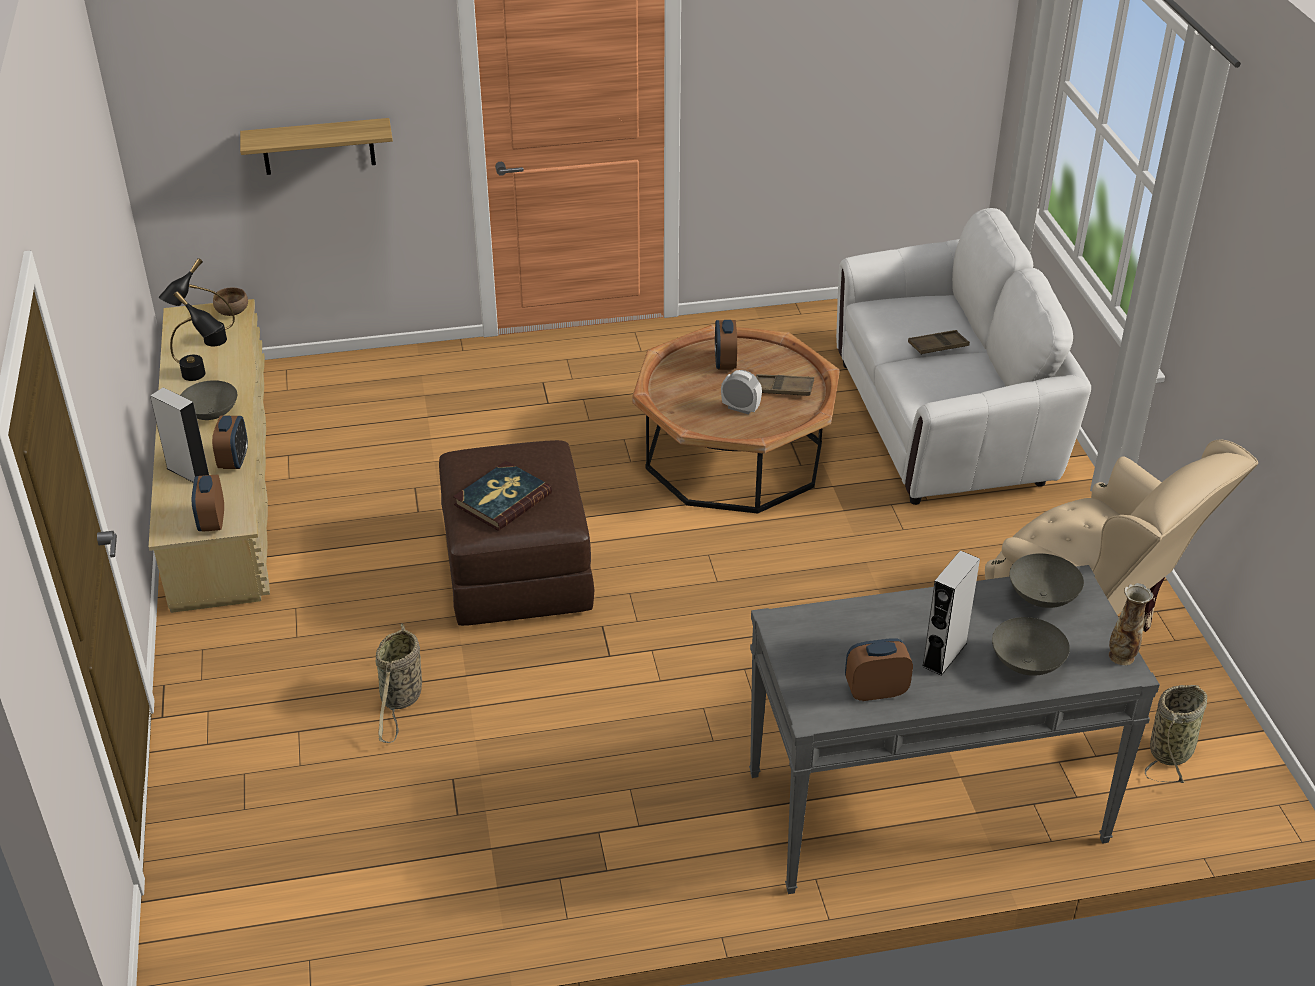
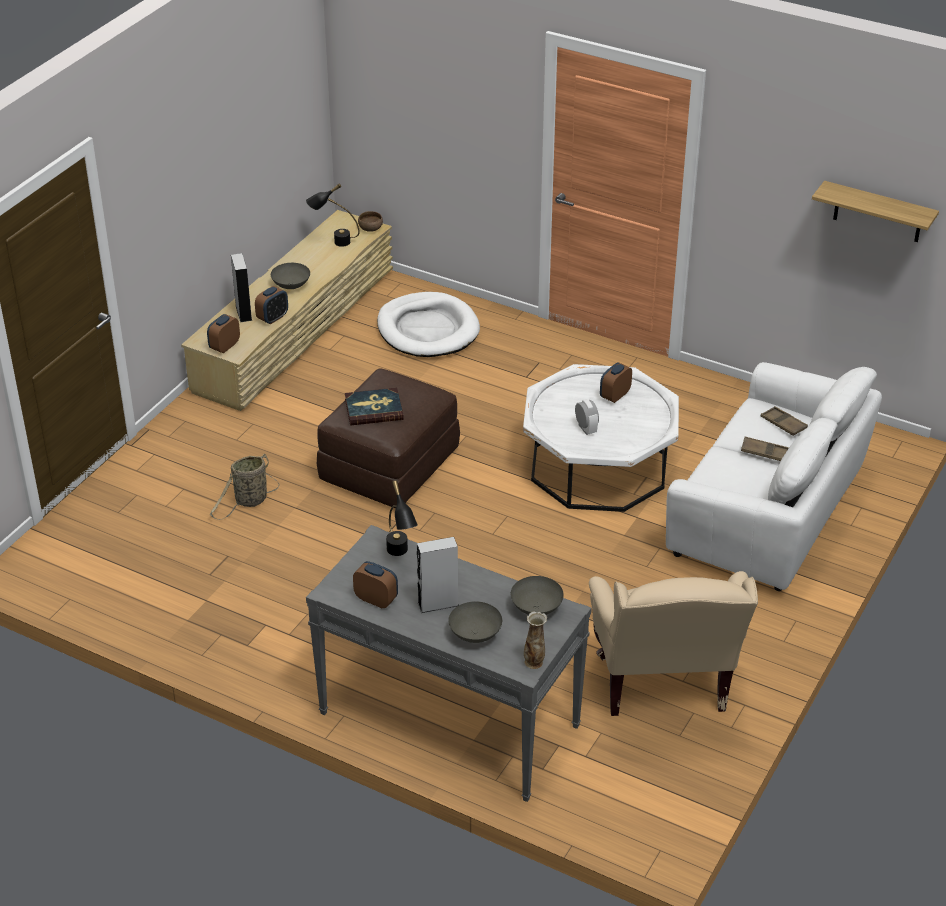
camera: 40 degrees right, 0 degrees up
(202, 377) = (310, 261): black table lamp -> black table lamp (400, 555)
(318, 146) = (445, 138): shelf -> shelf (878, 212)
(379, 404) = (428, 329): none -> white dog bed
(734, 456) = (598, 467): brown coffee table -> white coffee table
(782, 389) = (628, 430): brown tray -> brown tray (783, 424)
(1172, 749) = (637, 782): basket -> none

